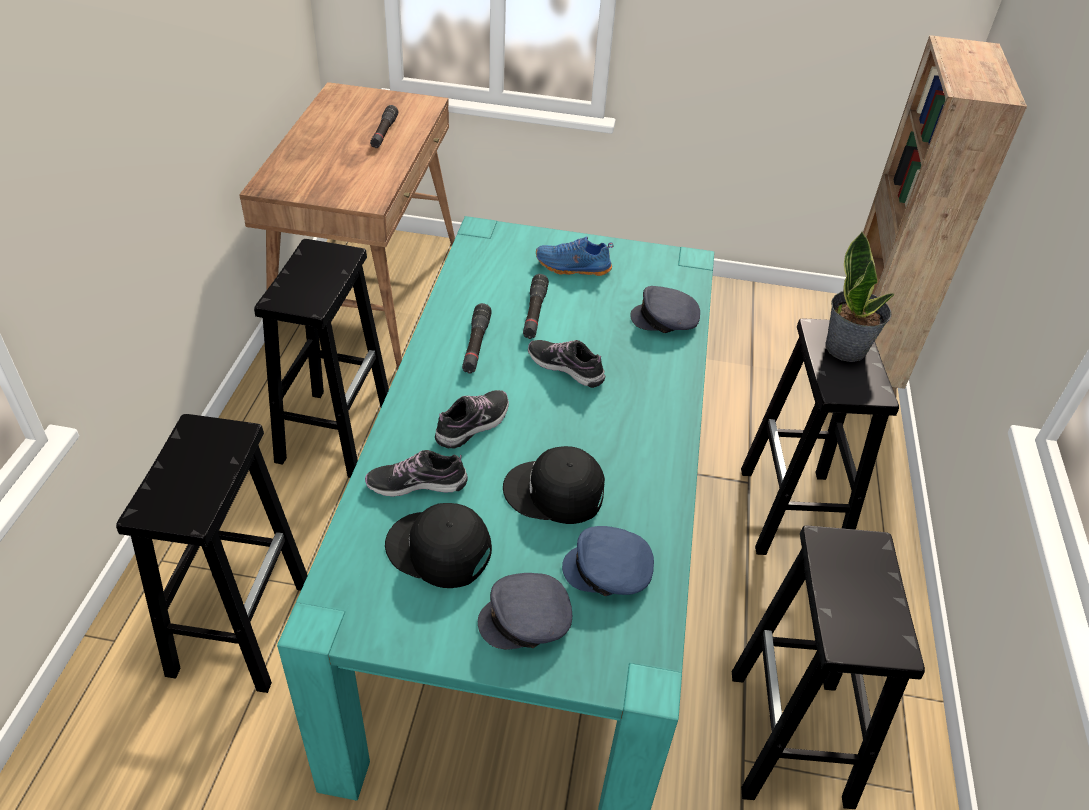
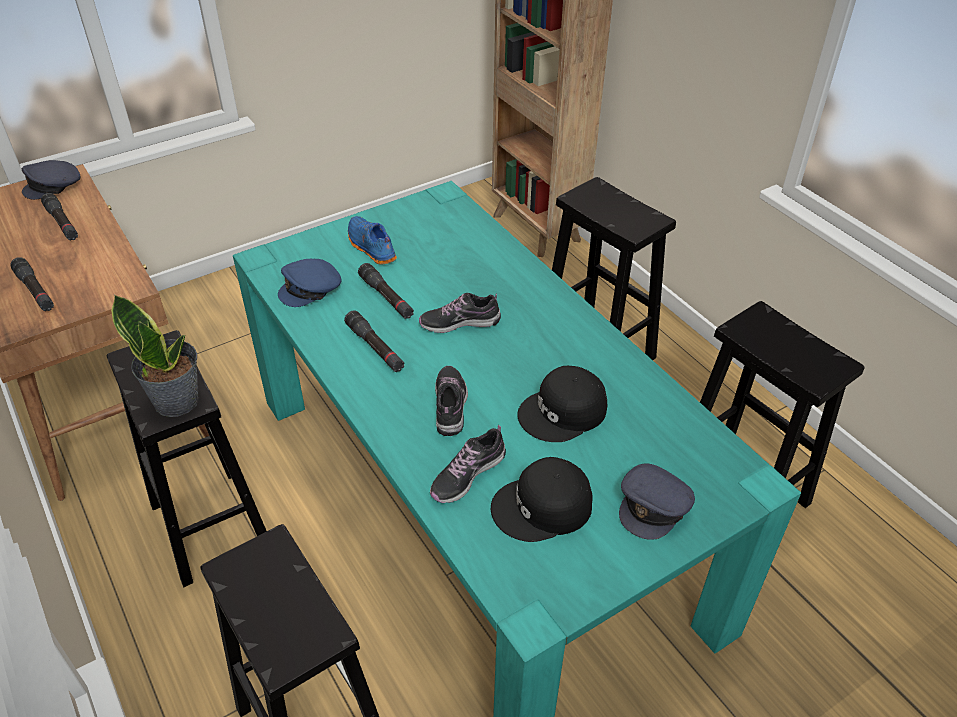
camera: 40 degrees left, 0 degrees up
(312, 170) = (35, 291): none -> black flashlight
(572, 268) = (370, 247): blue shoe -> blue shoe turned 90 degrees clockwise
(609, 572) = (658, 437): blue cap -> blue cap (311, 289)
(666, 320) = (481, 247): grey cap -> grey cap (54, 186)
(846, 348) = (606, 201): potted plant -> potted plant (177, 400)

